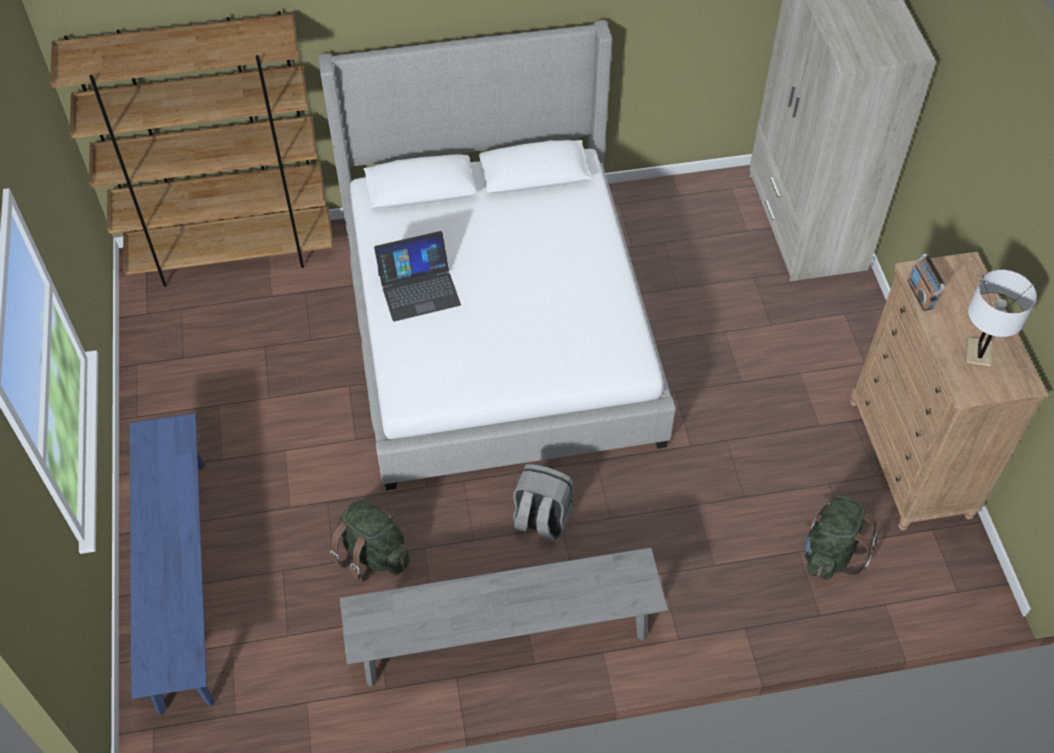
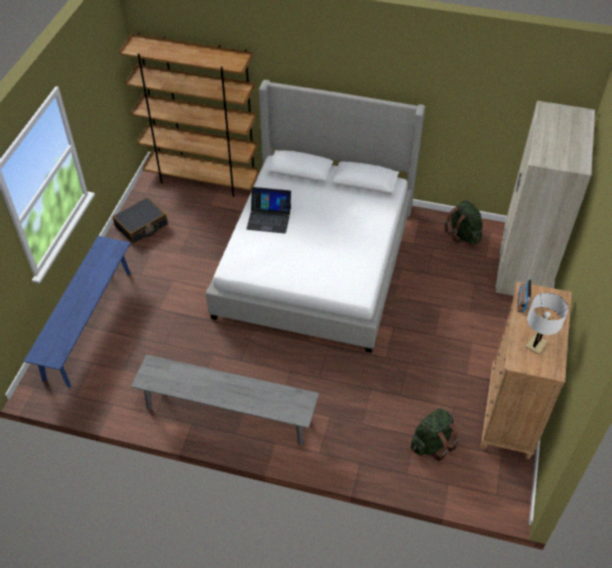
camera: 25 degrees right, 5 degrees down
(174, 374) = (141, 226): none -> black suitcase
(373, 554) = (186, 347): green backpack -> green backpack (463, 235)
(541, 520) = (281, 364): grey backpack -> none

